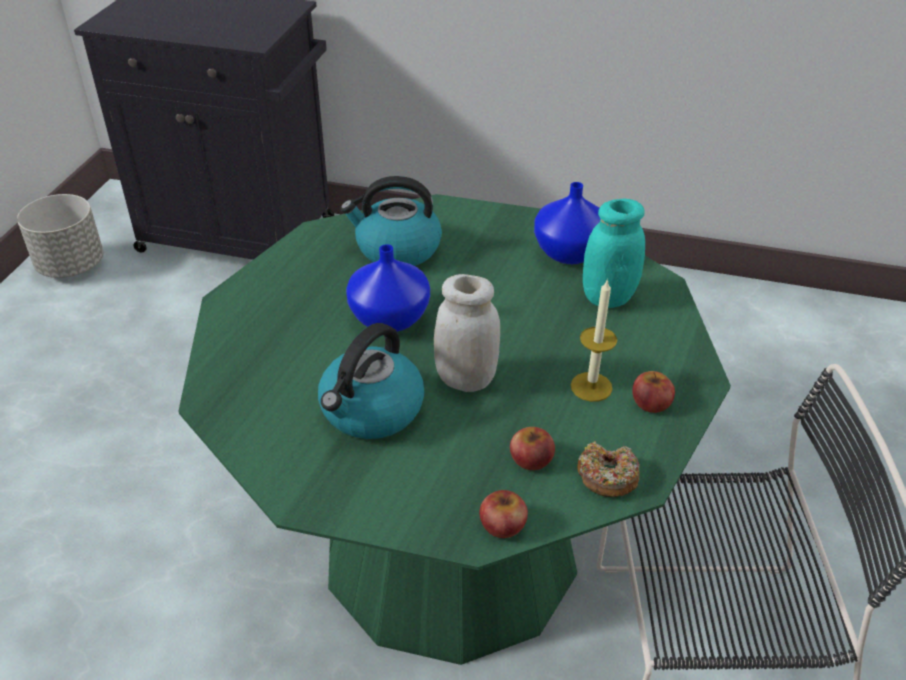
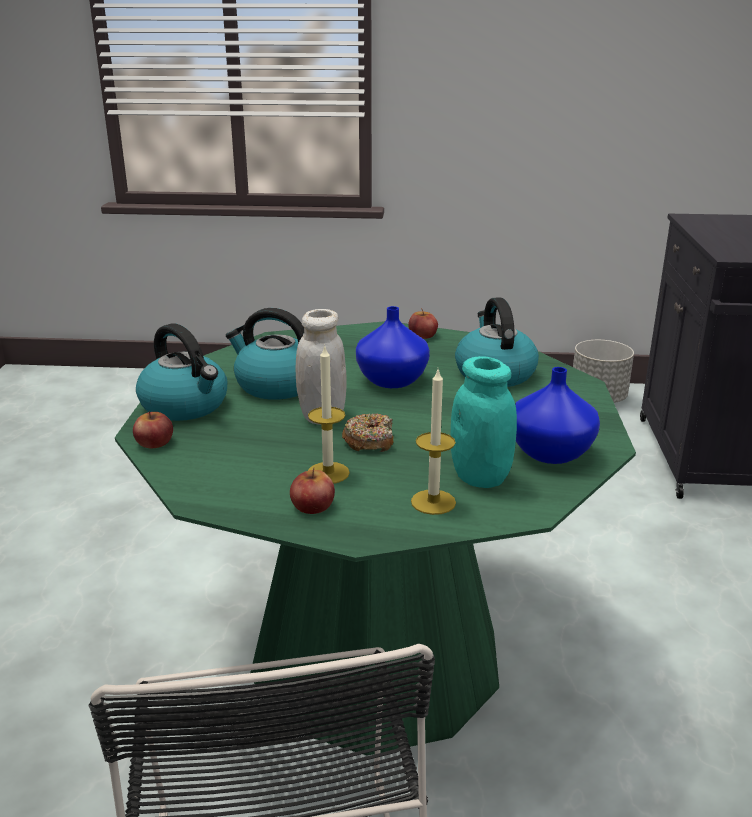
camera: 80 degrees right, 15 degrees down
(406, 496) = (186, 406): none -> kettle
(531, 459) = (227, 449): apple -> apple (422, 335)
(607, 476) = (207, 484): donut -> donut (369, 441)
(647, 330) = (433, 502): none -> candle

